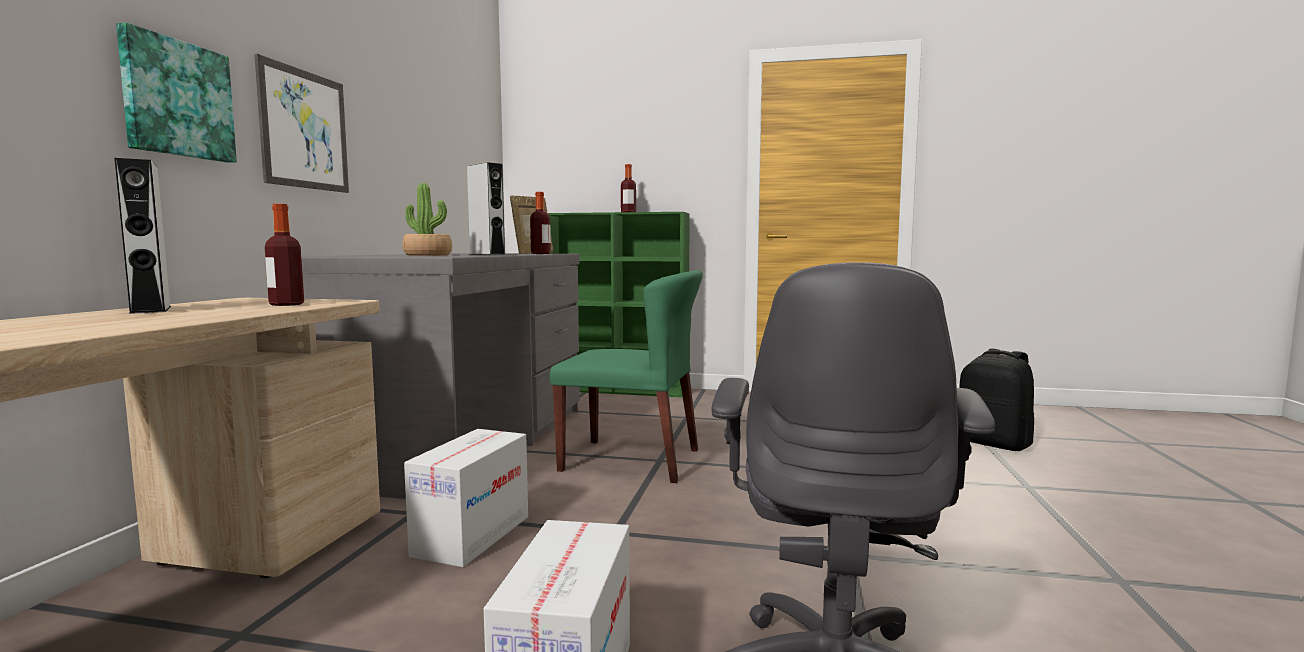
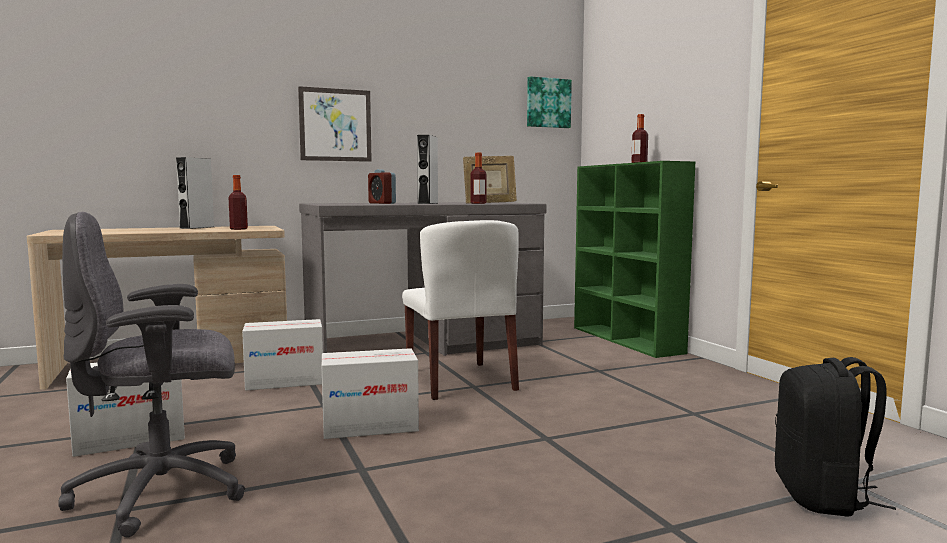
camera: 55 degrees right, 0 degrees up
(176, 99) = (244, 121): picture -> picture (548, 103)
(428, 255) = (382, 203): potted plant -> alarm clock
(632, 460) = (460, 380): green chair -> white chair
(723, 525) = (370, 426): none -> cardboard box

